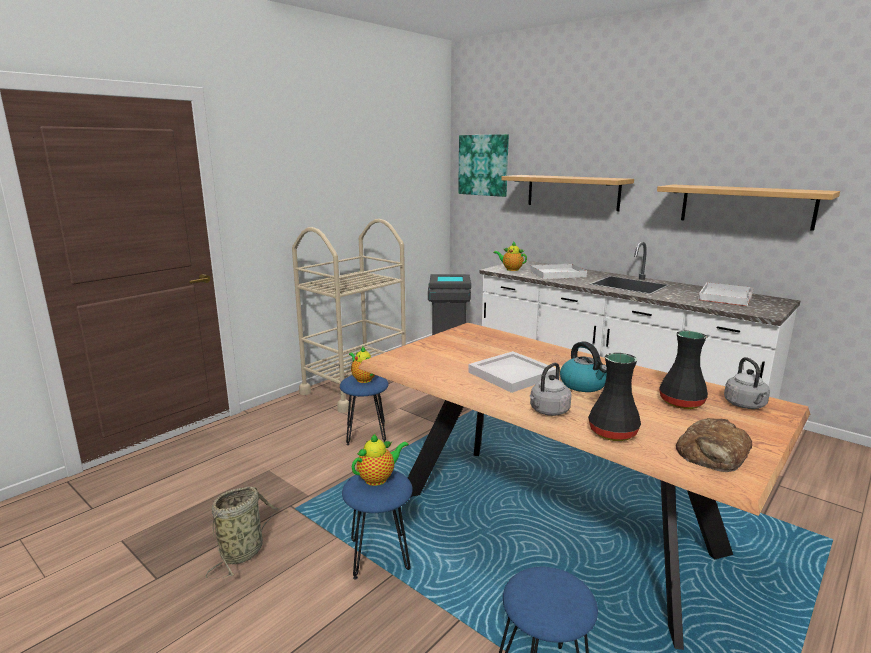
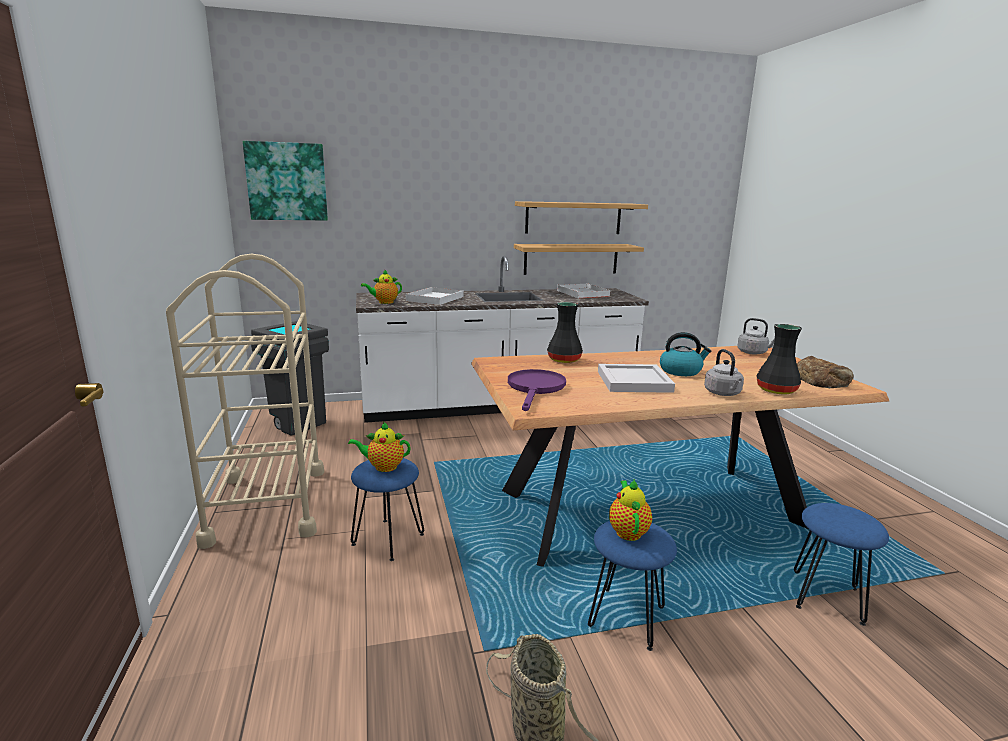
camera: 55 degrees left, 0 degrees up
(431, 352) = (535, 389): none -> purple frying pan
(572, 192) = (414, 212): shelf -> shelf (571, 259)
(682, 403) = (737, 362): black vase -> black vase (564, 360)

